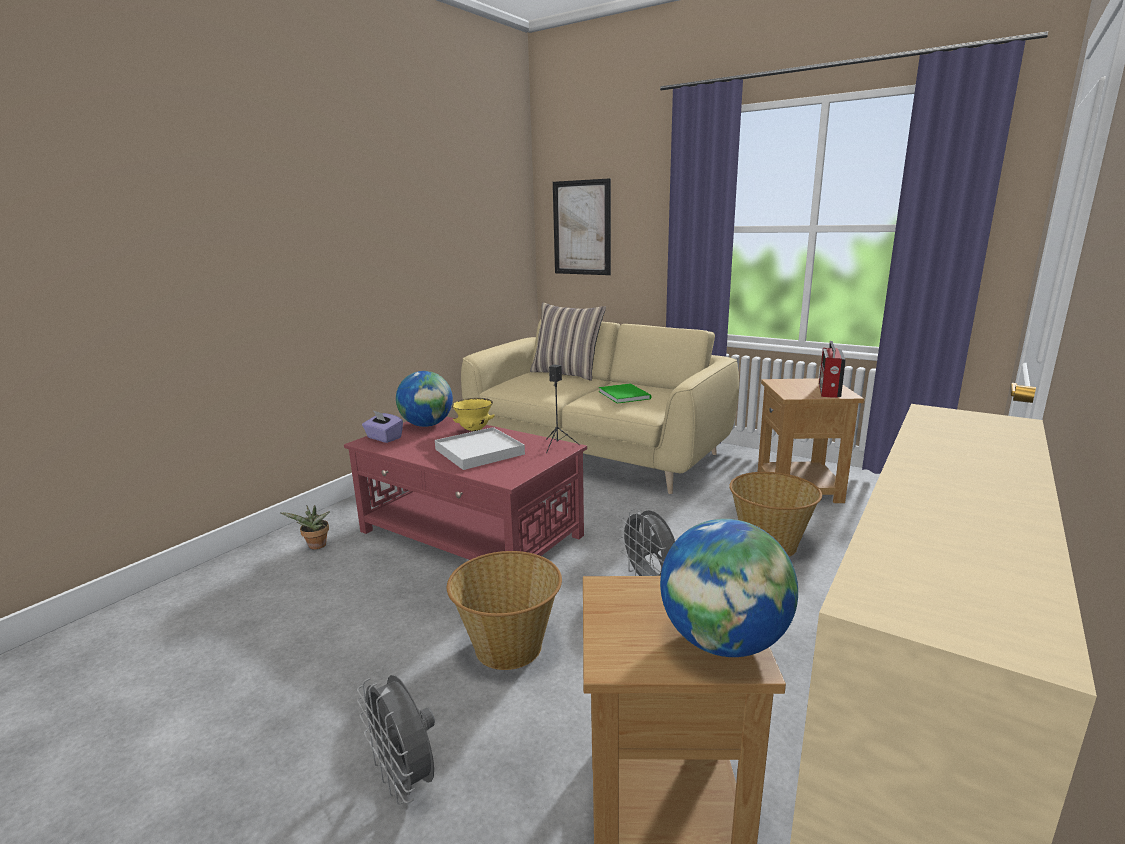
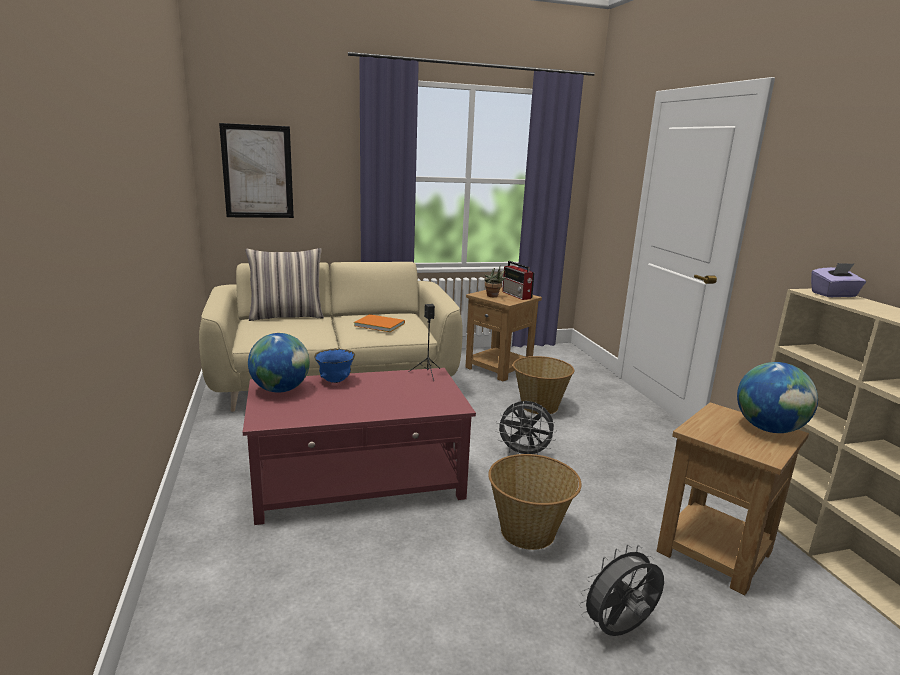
camera: 50 degrees left, 0 degrees up
(316, 547) = (235, 559): potted plant -> potted plant (493, 296)
(384, 438) = (270, 413): purple tissue box -> purple tissue box (834, 295)
(405, 780) = (619, 631): grey fan -> grey fan turned 150 degrees clockwise
(474, 430) = (335, 381): yellow bowl -> blue bowl
(479, 452) = (385, 396): white tray -> none
(624, 394) = (379, 324): green book -> orange book

